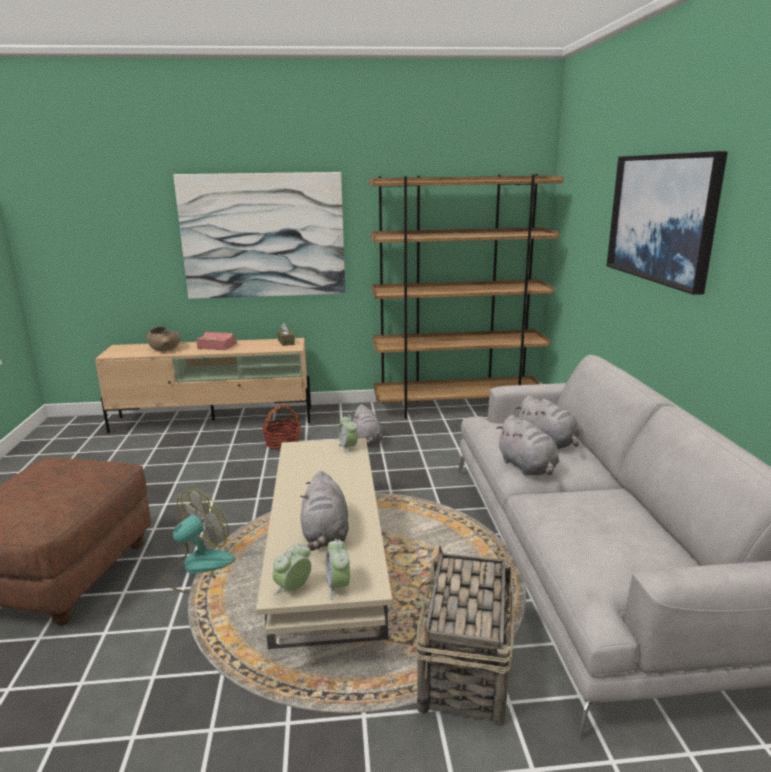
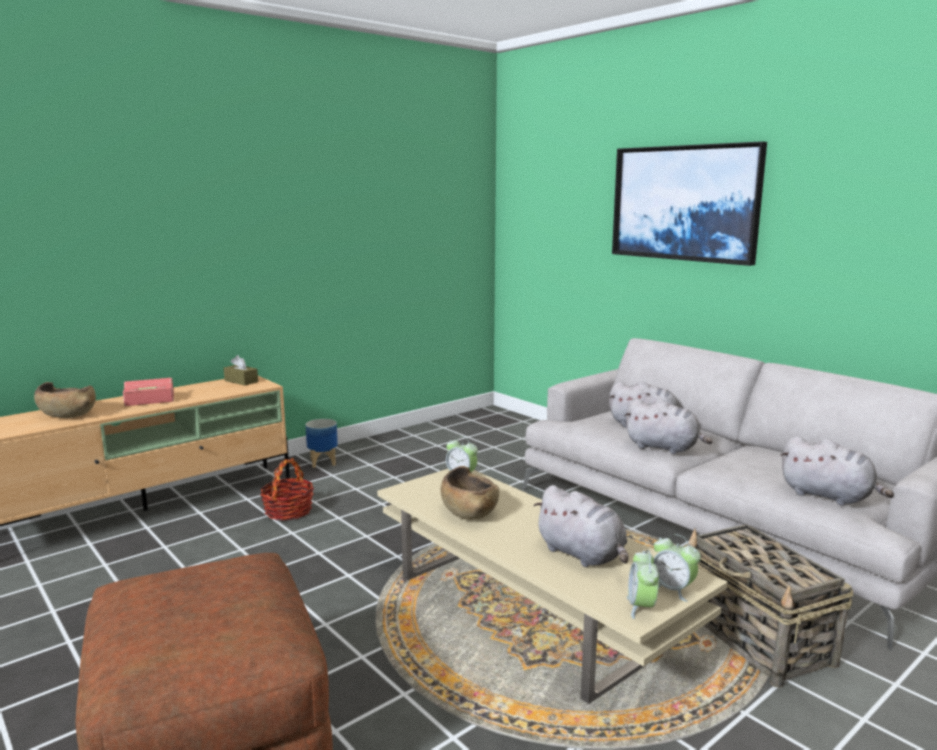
camera: 35 degrees left, 5 degrees down
(198, 568) = (391, 668): fan -> none
(263, 236) = (195, 240): picture -> none
(311, 474) = (469, 510): none -> brown bowl
(348, 413) = (323, 462): none -> planter
(367, 441) = (388, 484): grey plush toy -> grey plush toy (829, 496)
(458, 407) = (434, 431): brown bookcase -> none

